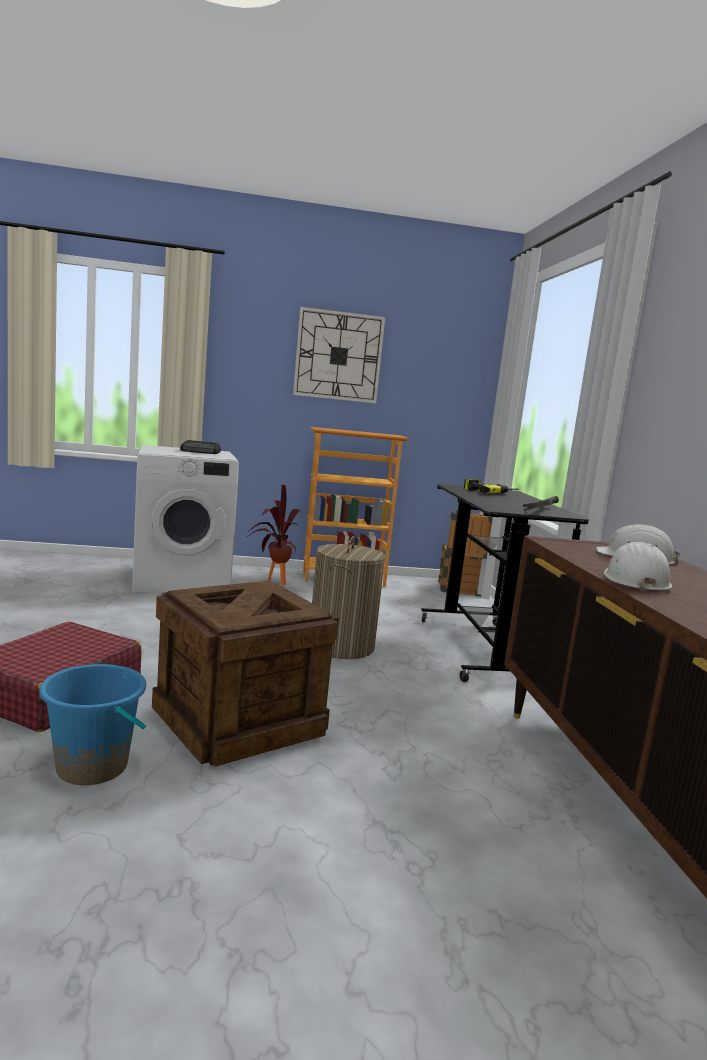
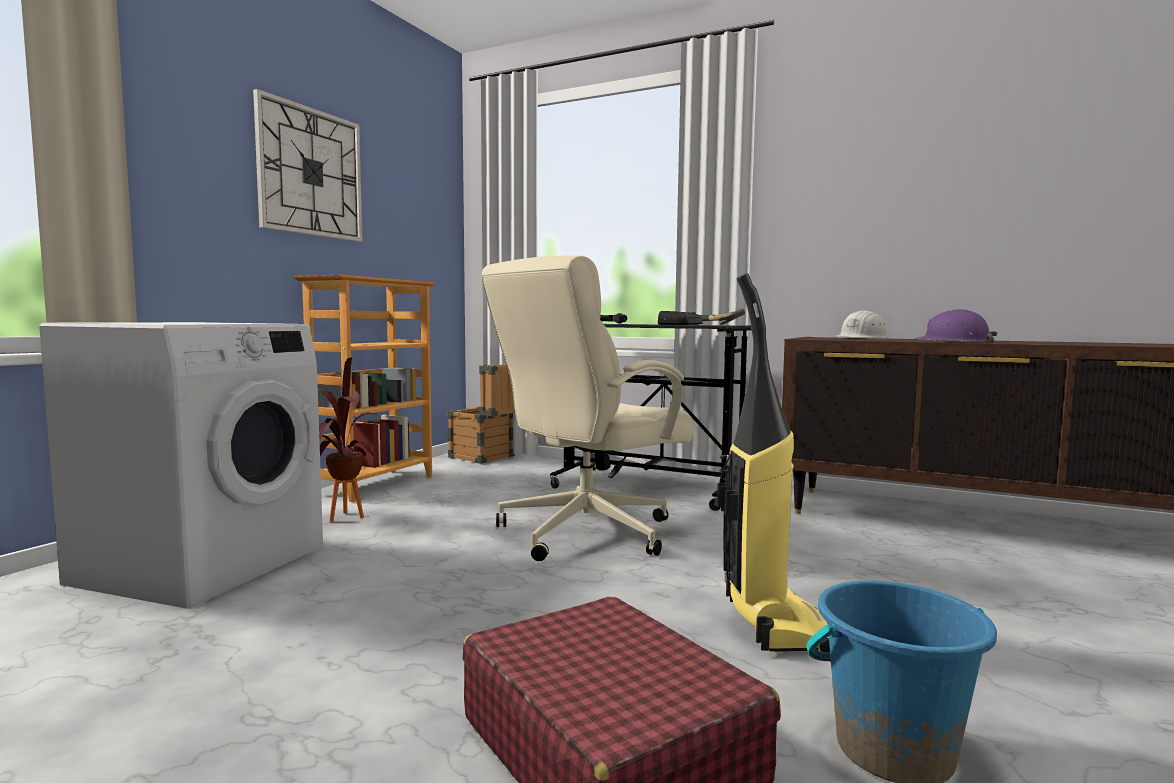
camera: 55 degrees left, 5 degrees down
(201, 452) = (196, 322): radio -> radio (680, 324)
(238, 722) = (772, 624): crate -> vacuum cleaner
(341, 646) = (587, 531): laundry basket -> beige office chair
(635, 580) = (953, 341): white hard hat -> purple hard hat

